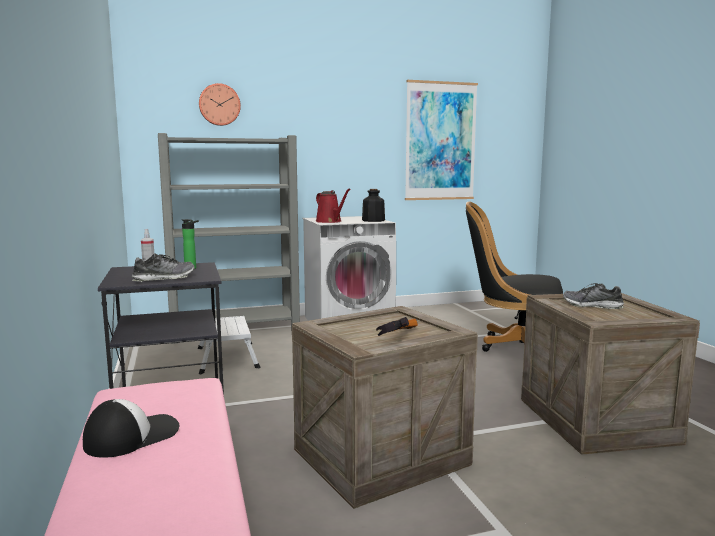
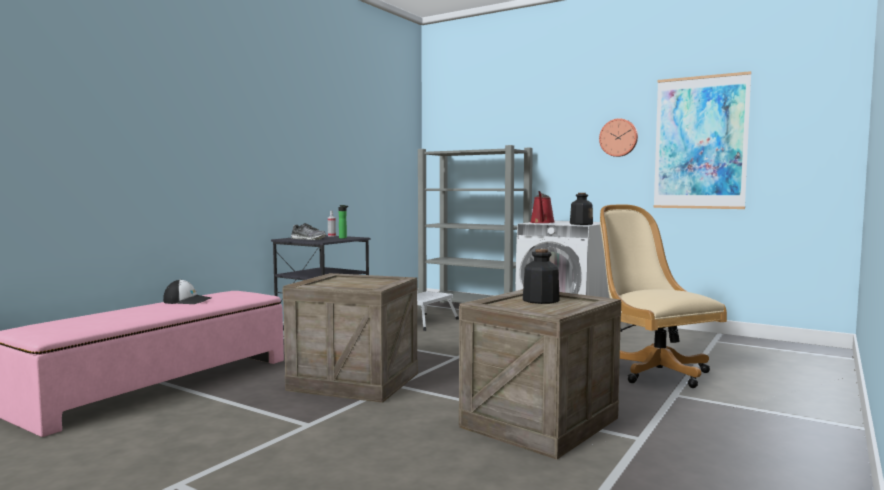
camera: 50 degrees right, 5 degrees down
(219, 105) = (486, 123): wall clock -> wall clock (618, 137)
(397, 337) = (341, 286): hammer -> none
(513, 347) = (652, 371): black office chair -> beige office chair
(592, 306) = (540, 300): shoe -> bottle

